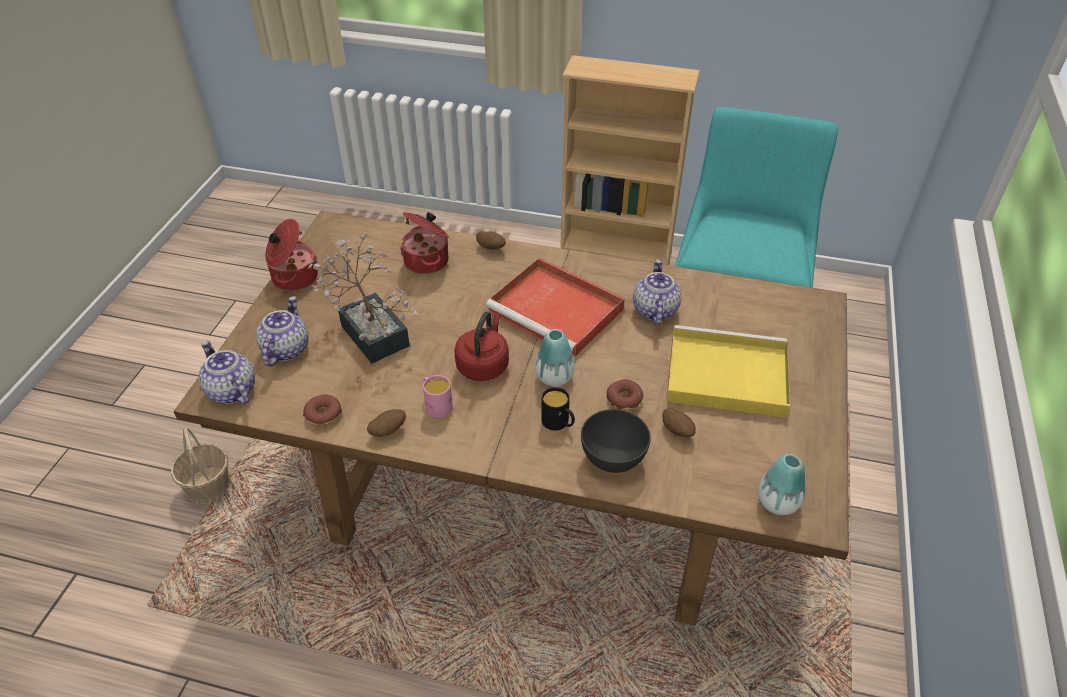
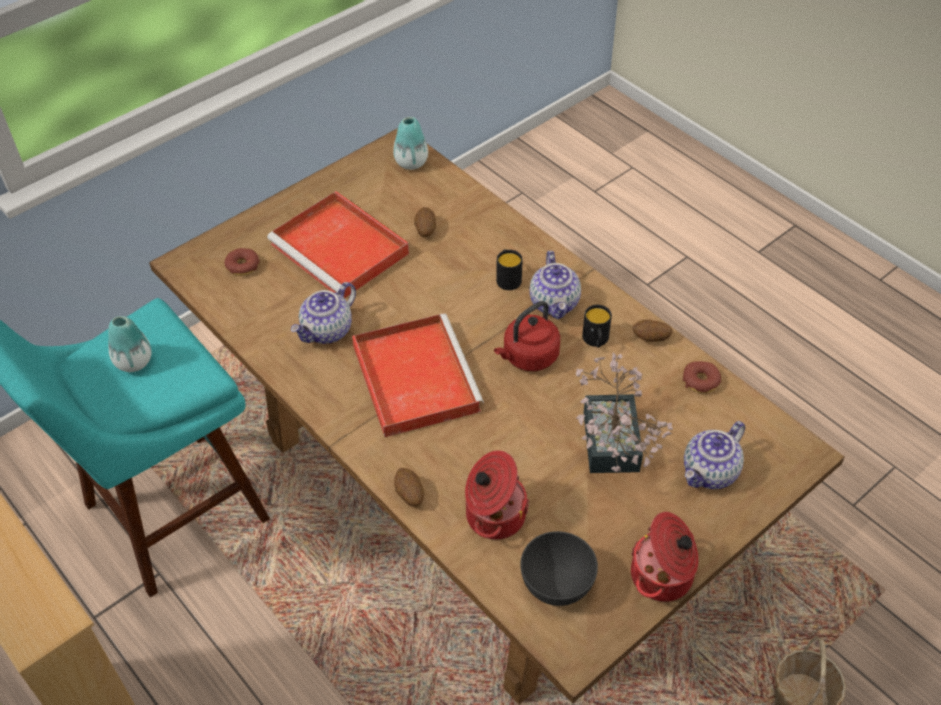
camera: 145 degrees left, 5 degrees up
(231, 391) = (781, 450): teapot -> teapot (555, 303)
(436, 405) = (596, 341): pink mug -> black mug
(554, 377) = (477, 315): vase -> vase (134, 362)
(612, 458) = (491, 236): grey bowl -> grey bowl (557, 585)
(624, 399) = (438, 270): donut -> donut (242, 266)
(724, 375) = (342, 250): yellow tray -> red tray

